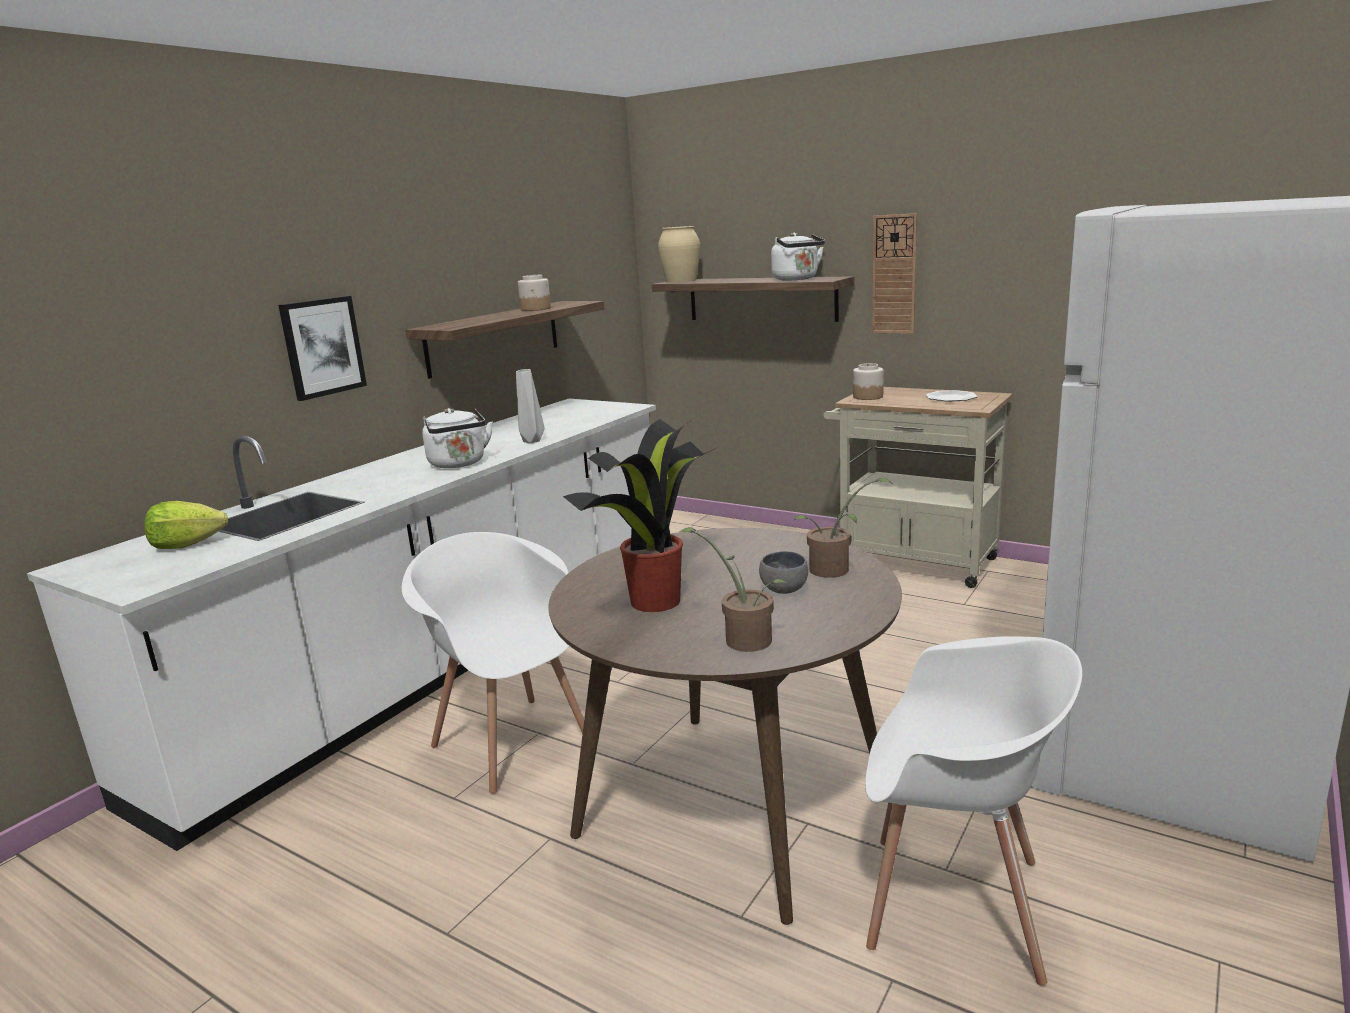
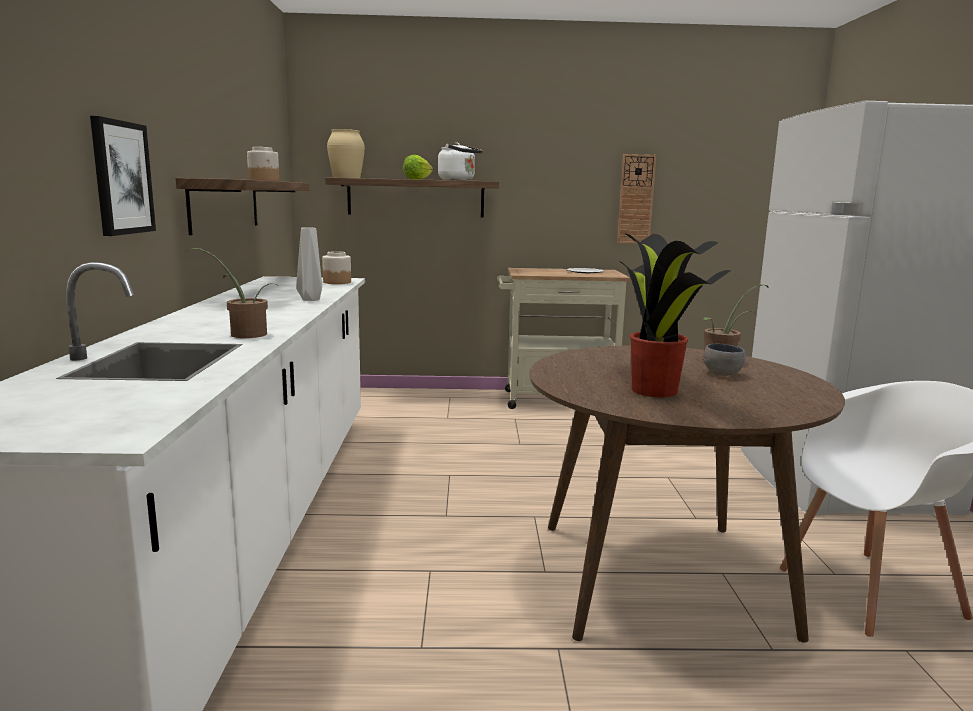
camera: 35 degrees left, 5 degrees down
(187, 544) = (81, 393): lettuce -> lettuce (417, 179)
(459, 464) = (275, 315): white kettle -> none
(511, 743) = (416, 585): white chair -> none
(742, 638) = (771, 401): potted plant -> potted plant (243, 334)
(868, 397) = (526, 272): jar -> jar (337, 282)
(894, 274) = (529, 182): wall clock -> wall clock (636, 199)

